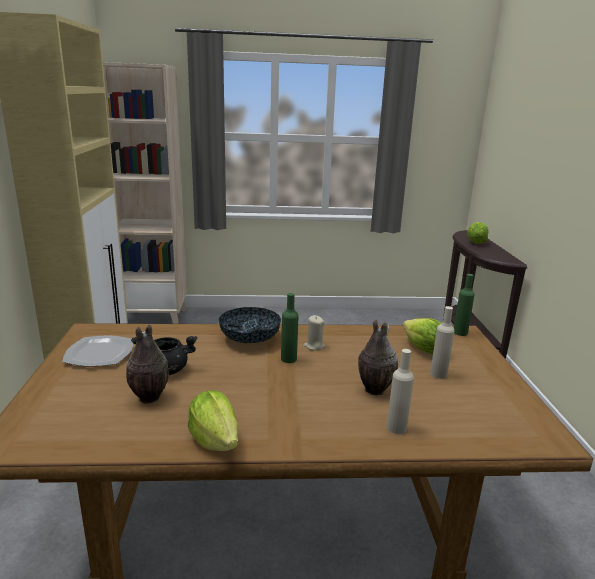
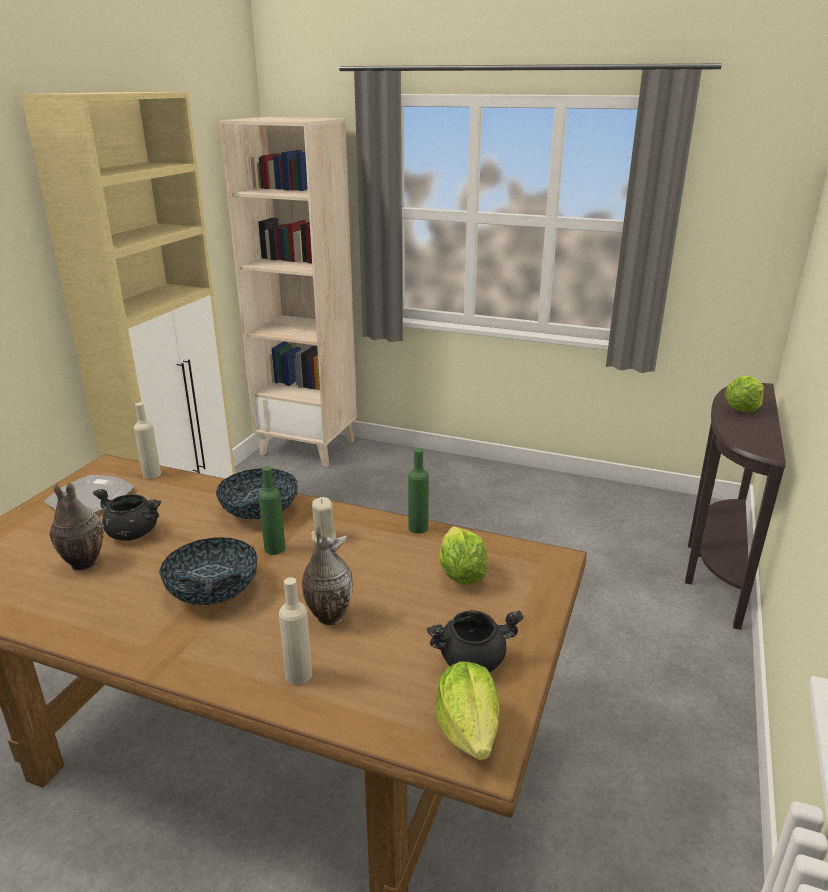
camera: 25 degrees right, 5 degrees up
(215, 439) = (93, 631): lettuce -> lettuce (468, 730)
(276, 393) = (213, 591): none -> bowl
(438, 374) = (439, 615): beige bottle -> beige bottle (152, 474)
(460, 332) = (546, 558): green bottle -> green bottle (418, 528)
(486, 393) = (472, 661): none -> black cooking pot

